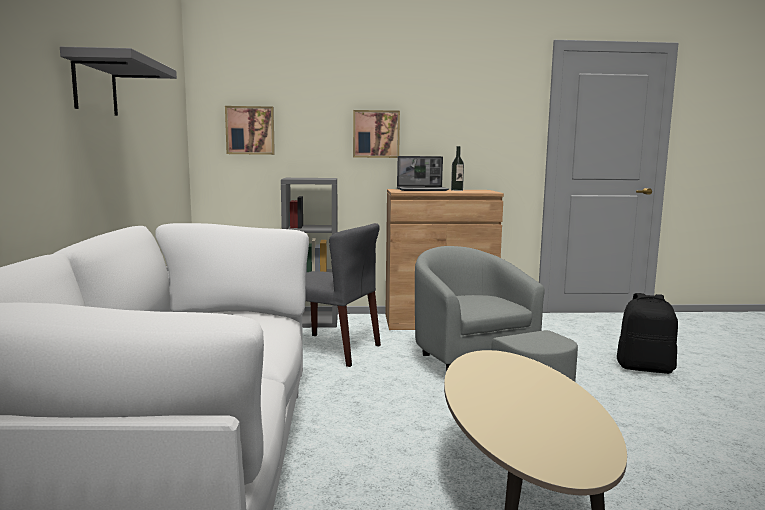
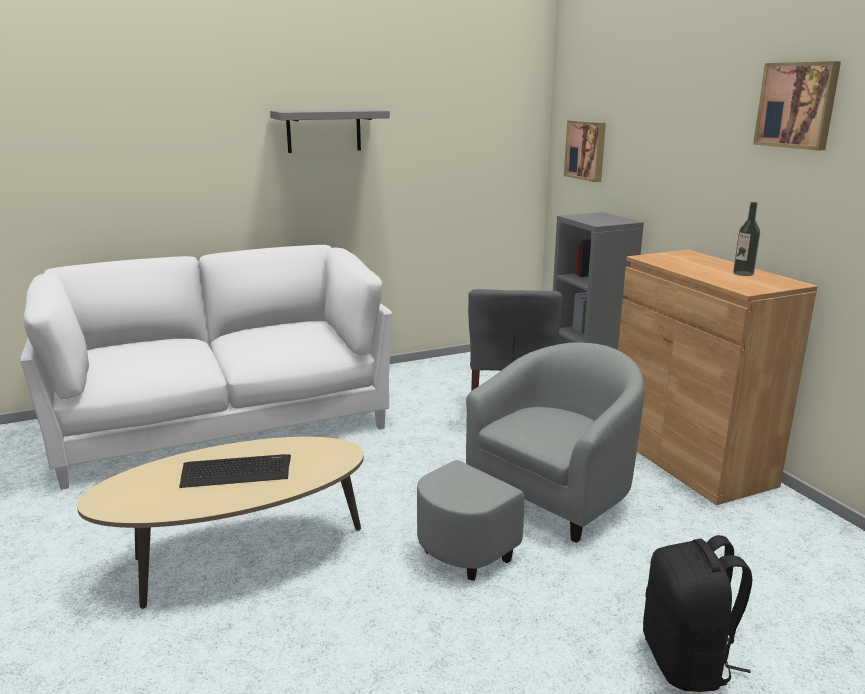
camera: 70 degrees right, 10 degrees up
(376, 134) = (692, 167): picture -> picture (797, 105)
(422, 190) = (697, 262): laptop -> none
(519, 397) = (236, 472): none -> keyboard

